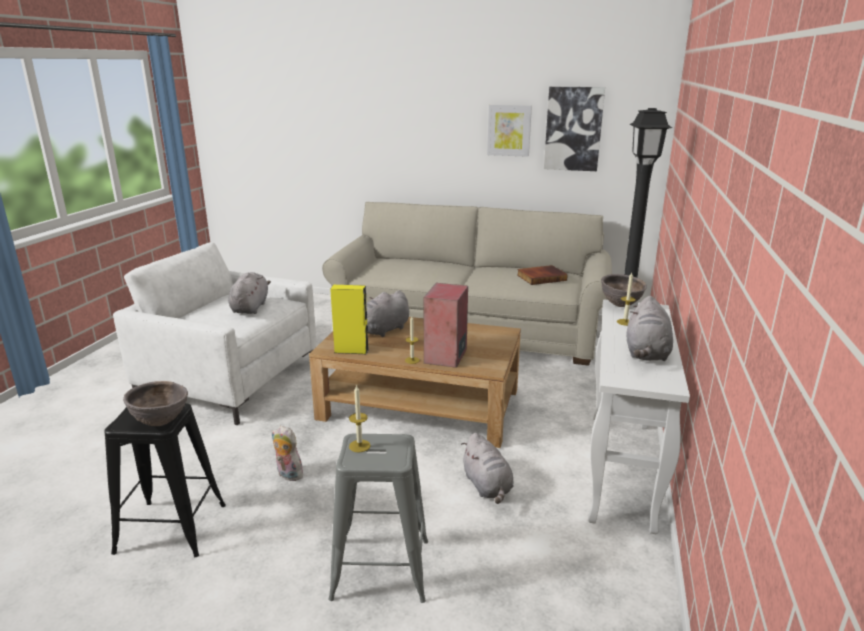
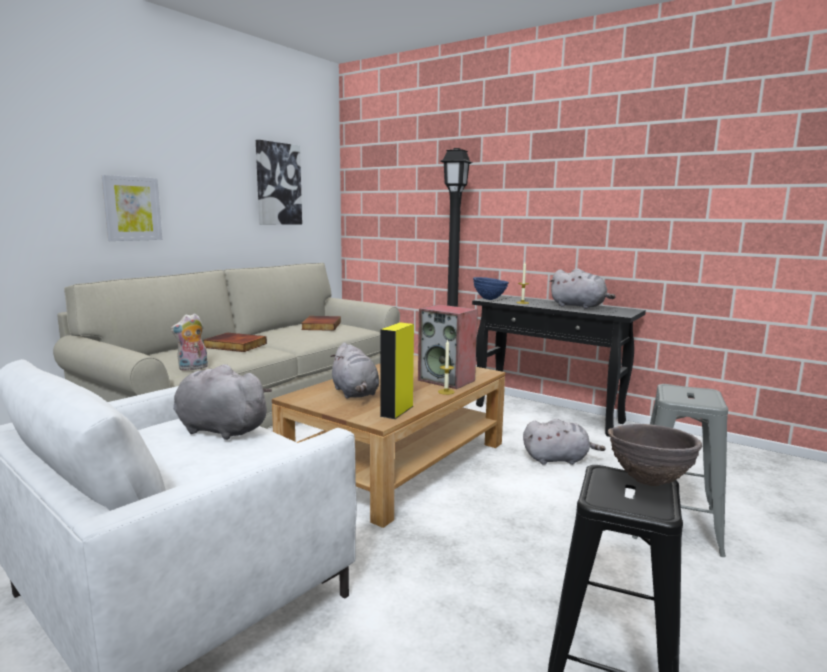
camera: 70 degrees left, 10 degrees down
(288, 475) = (505, 561): plush toy -> plush toy (193, 368)
(359, 446) = (685, 398): candle -> none
(439, 270) = (234, 345): none -> book
(509, 130) = (224, 184): picture -> picture (132, 208)
(620, 305) = (489, 299): brown bowl -> blue bowl
(621, 470) = (549, 414): white console table -> black console table

